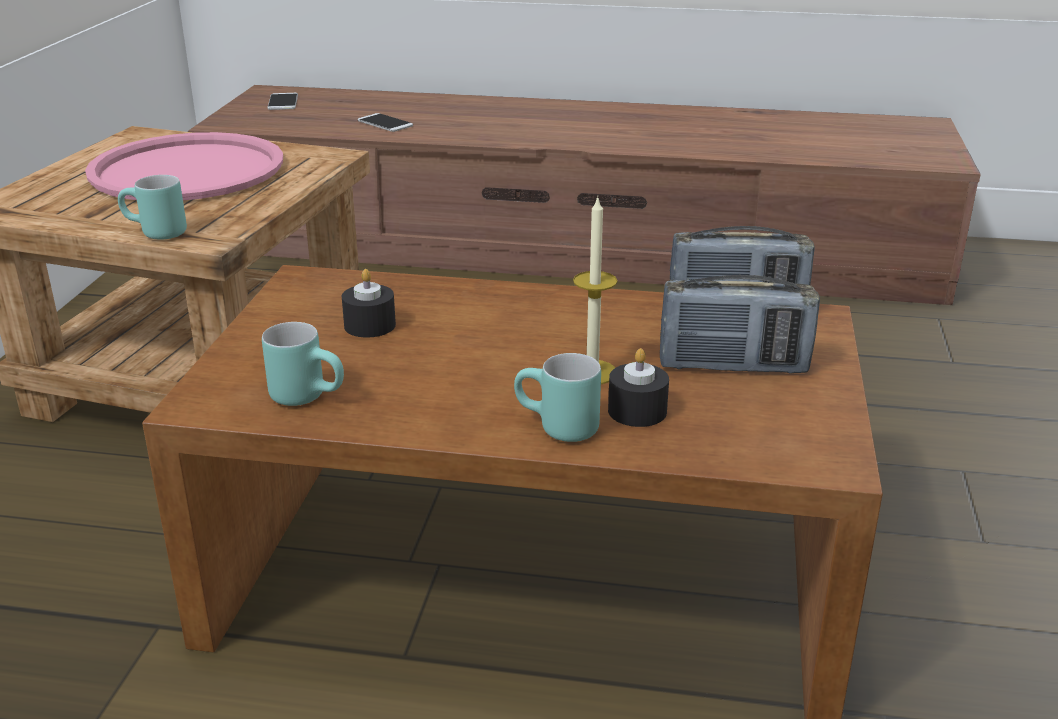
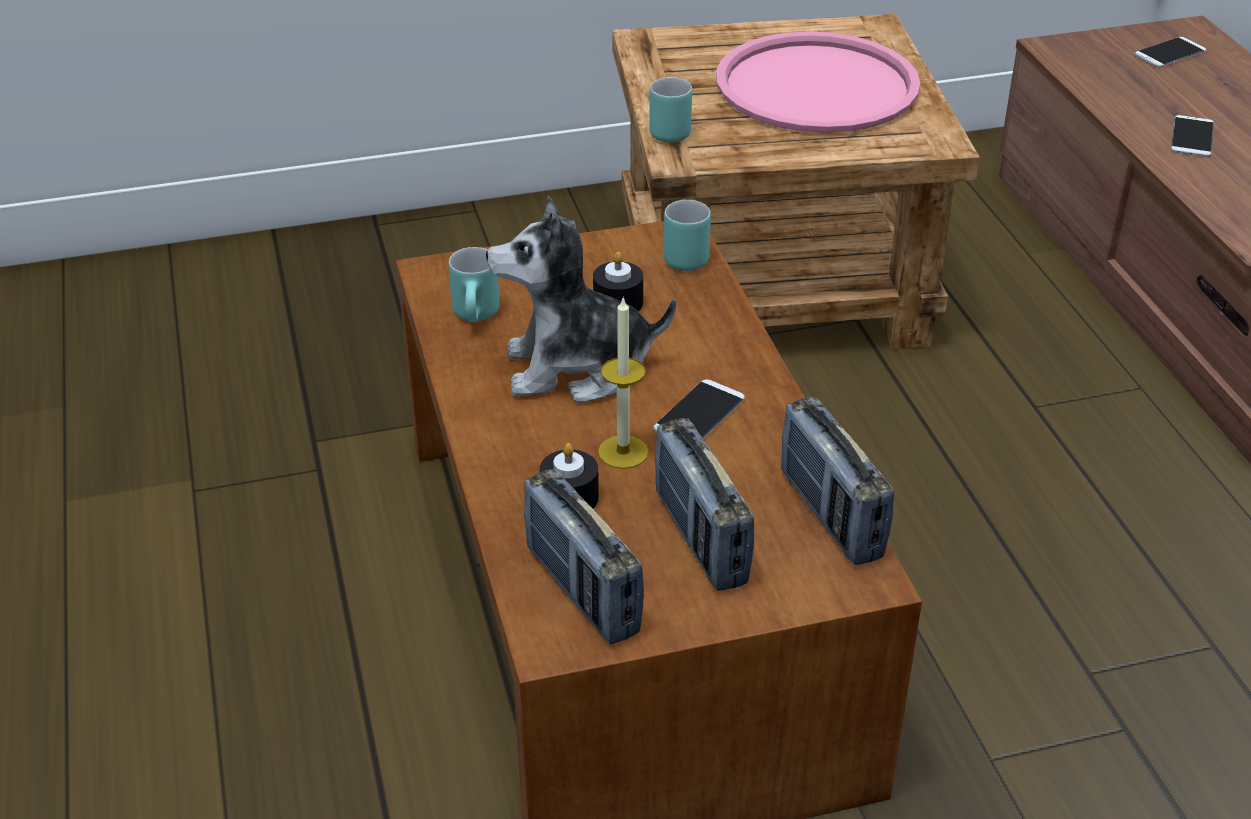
camera: 65 degrees right, 10 degrees up
(449, 366) = (576, 368): none -> plush toy
(555, 429) = (508, 458): turquoise mug -> turquoise mug (682, 255)
(568, 329) = (699, 414): none -> phone
(773, 434) = (582, 591): none -> radio

